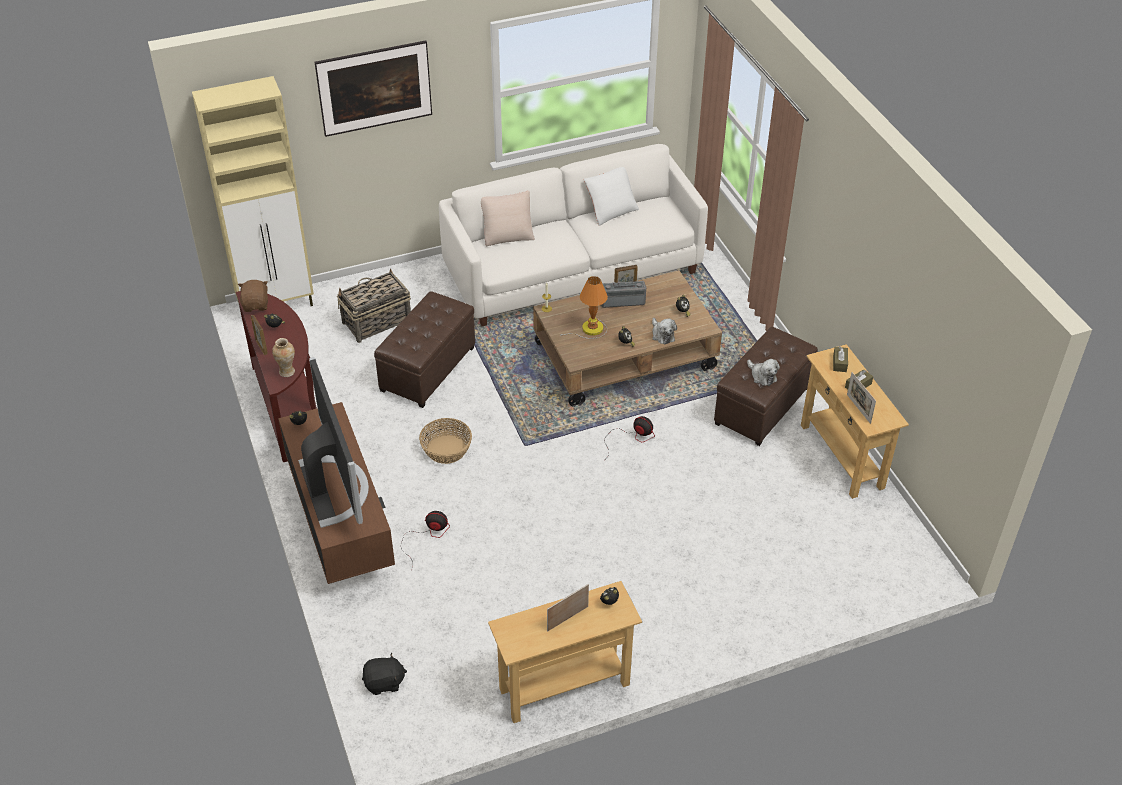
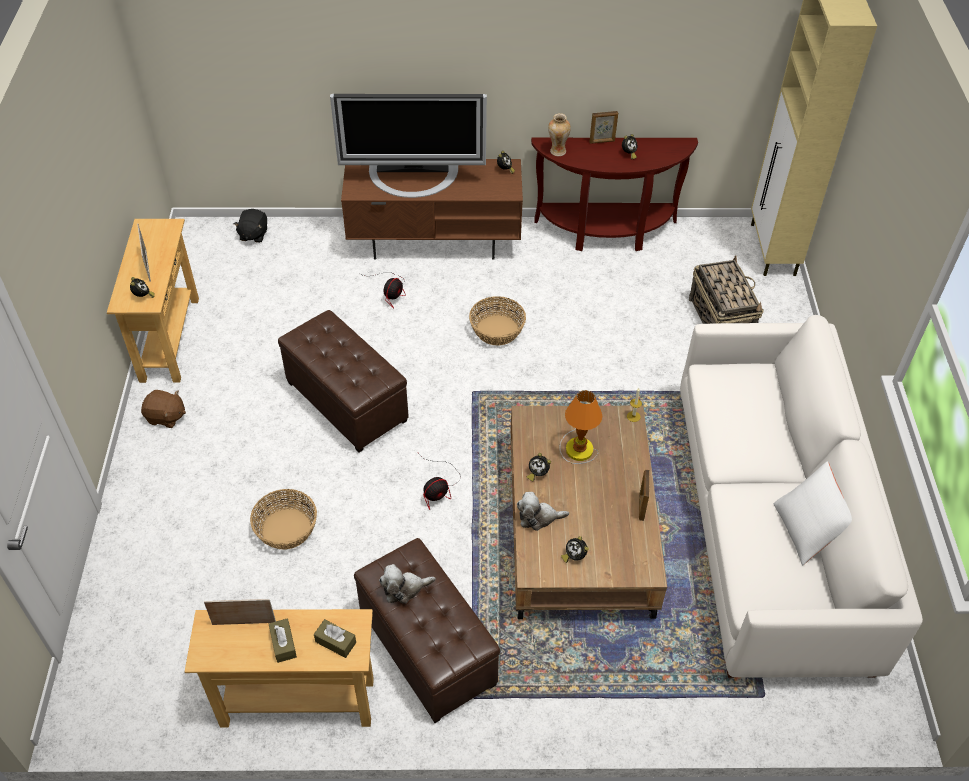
camera: 110 degrees right, 5 degrees up
(256, 305) = (669, 147): brown plush toy -> brown plush toy (166, 417)
(376, 106) = (891, 168): picture -> none
(428, 369) = (625, 344): brown ottoman -> brown ottoman (346, 402)
(508, 234) = (777, 401): beige pillow -> none
(622, 300) = (622, 497): radio -> none
(718, 513) = (286, 529): none -> basket

